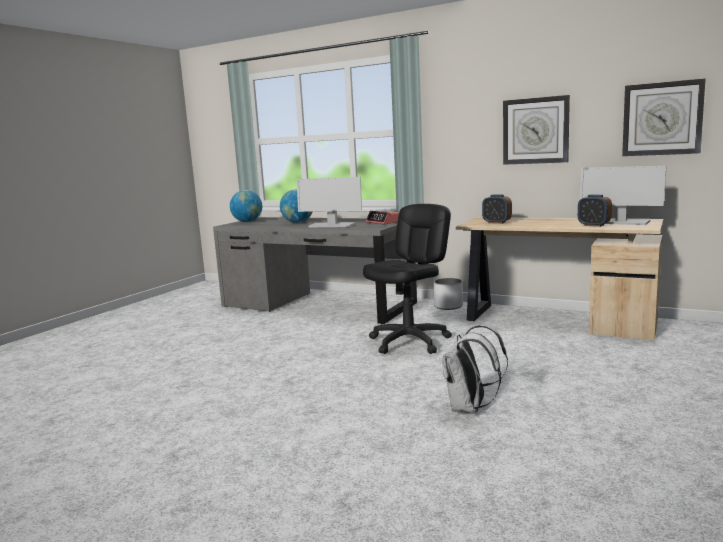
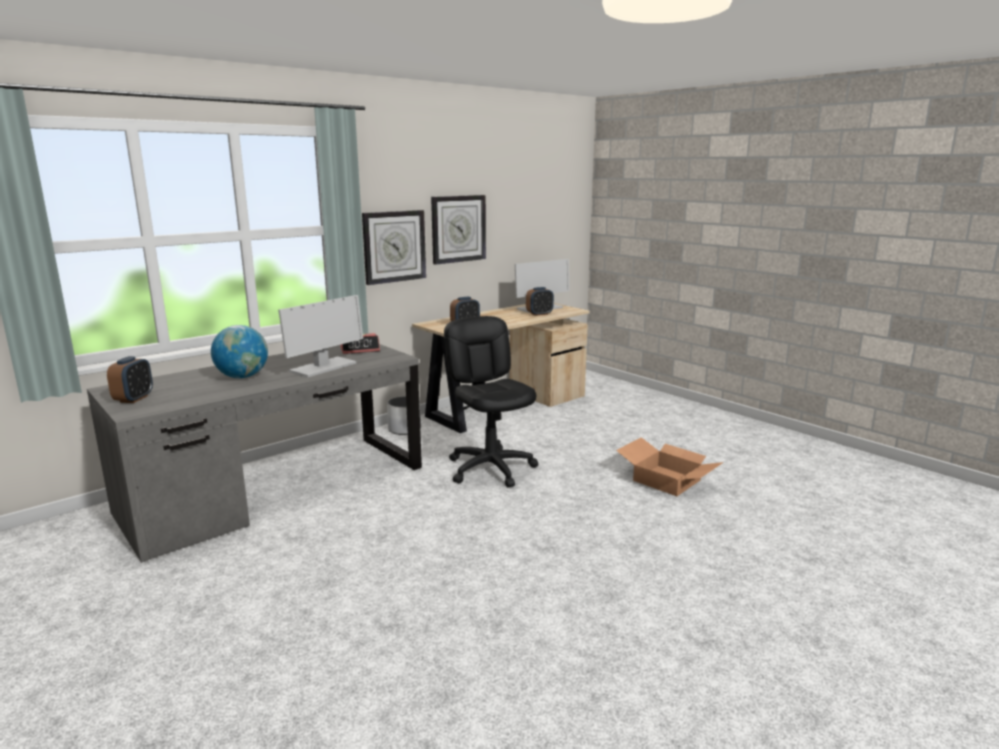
camera: 70 degrees left, 5 degrees up
(247, 222) = (134, 399): globe -> alarm clock
(470, 408) = (668, 480): white backpack -> cardboard box
(662, 119) = (540, 219): wall clock -> wall clock (394, 246)

